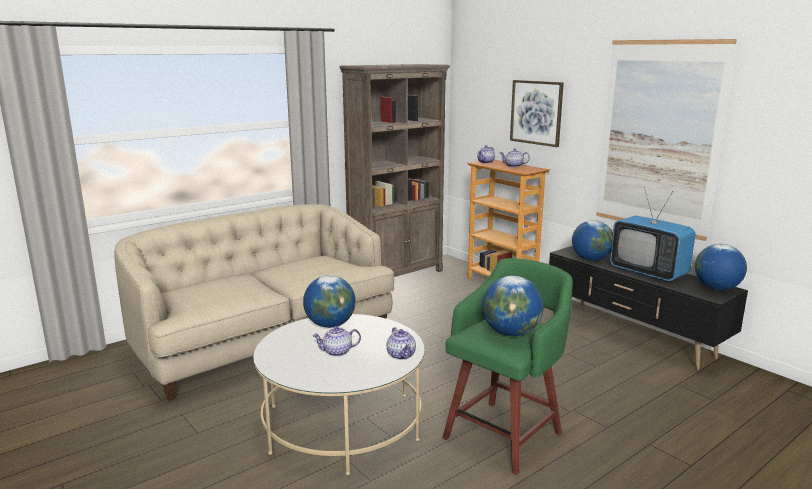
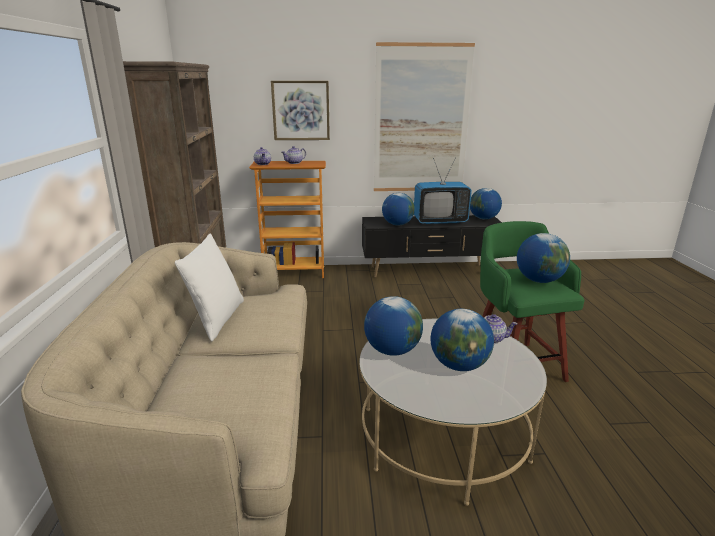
camera: 55 degrees left, 5 degrees up
(294, 264) = (217, 319): none -> white pillow
(337, 352) = (459, 365): teapot -> globe

